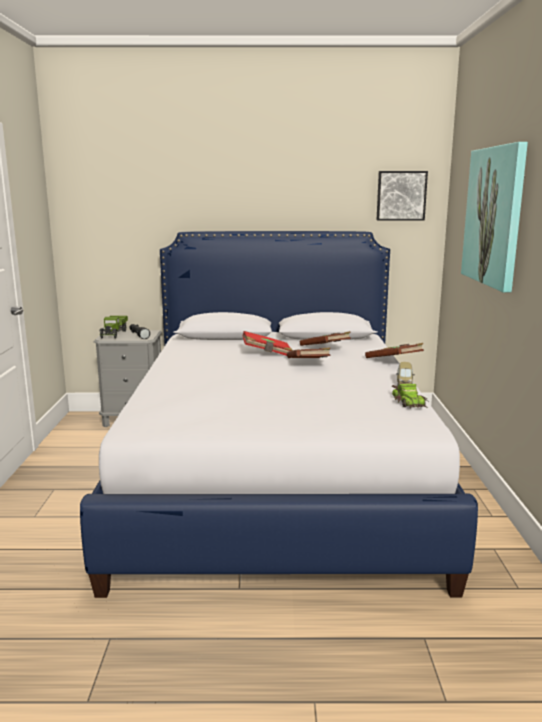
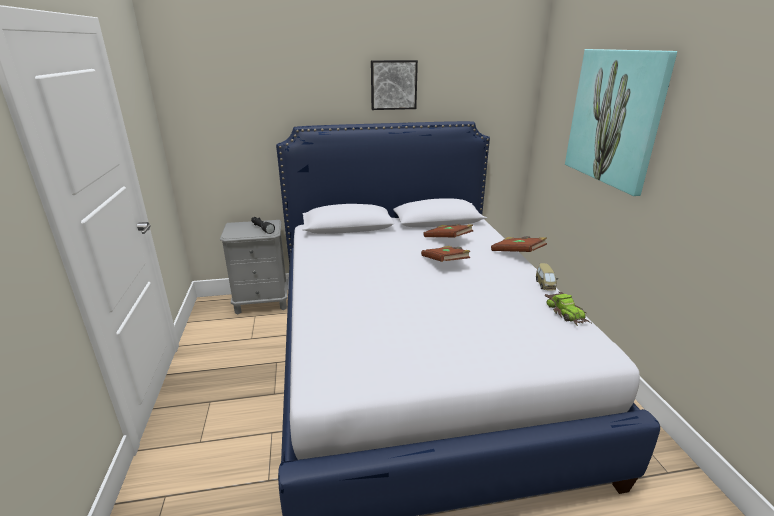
camera: 10 degrees left, 10 degrees up
(114, 334) = (237, 228): toy truck -> none
(267, 354) = (399, 250): red book -> none
(401, 195) = (499, 86): picture -> picture (393, 85)

